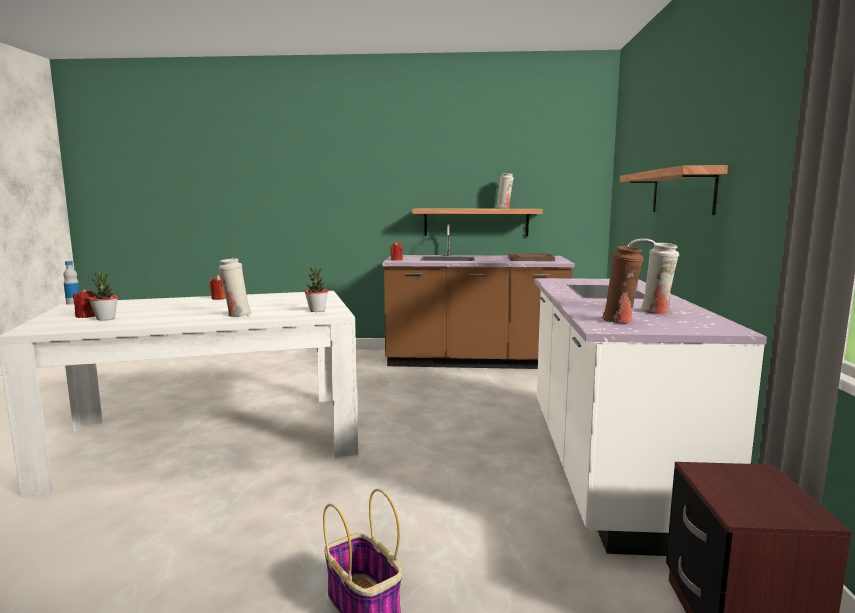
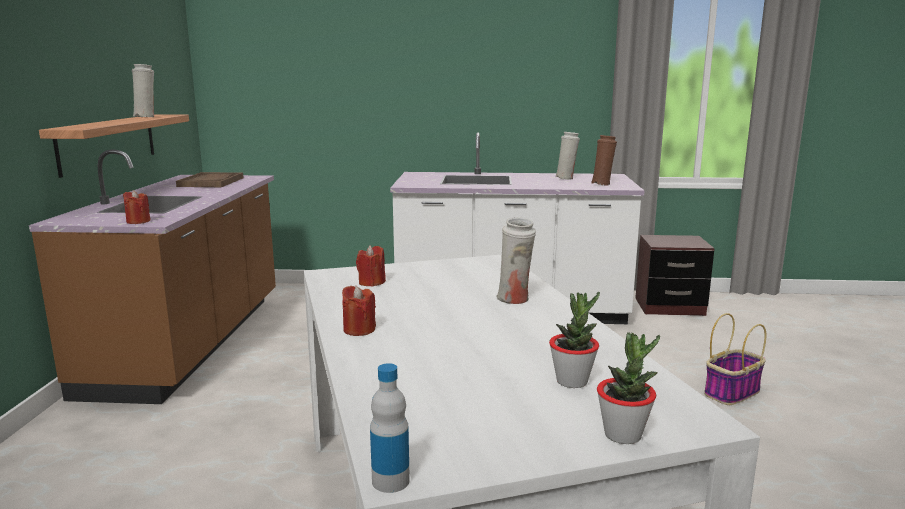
camera: 90 degrees left, 5 degrees up
(86, 316) = (556, 406): red candle -> red candle (371, 282)
(317, 310) = (477, 268): potted plant -> potted plant (623, 435)
(682, 192) = (422, 92): shelf -> none

